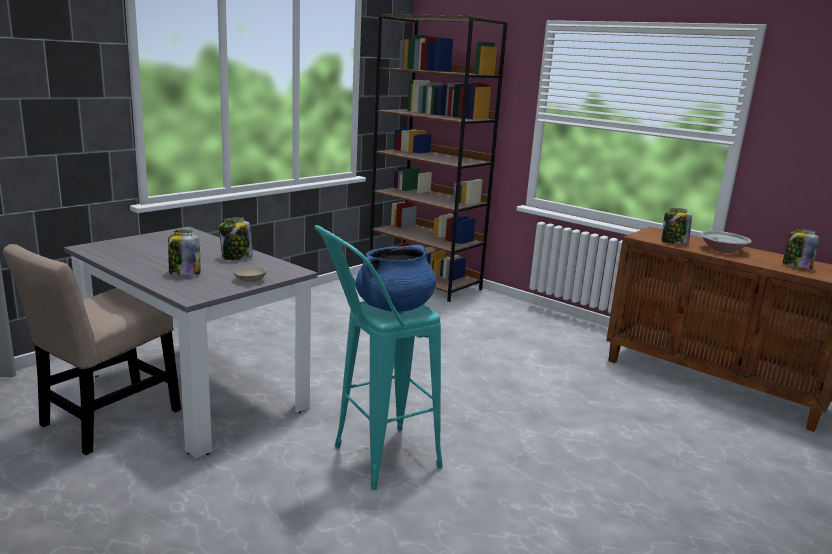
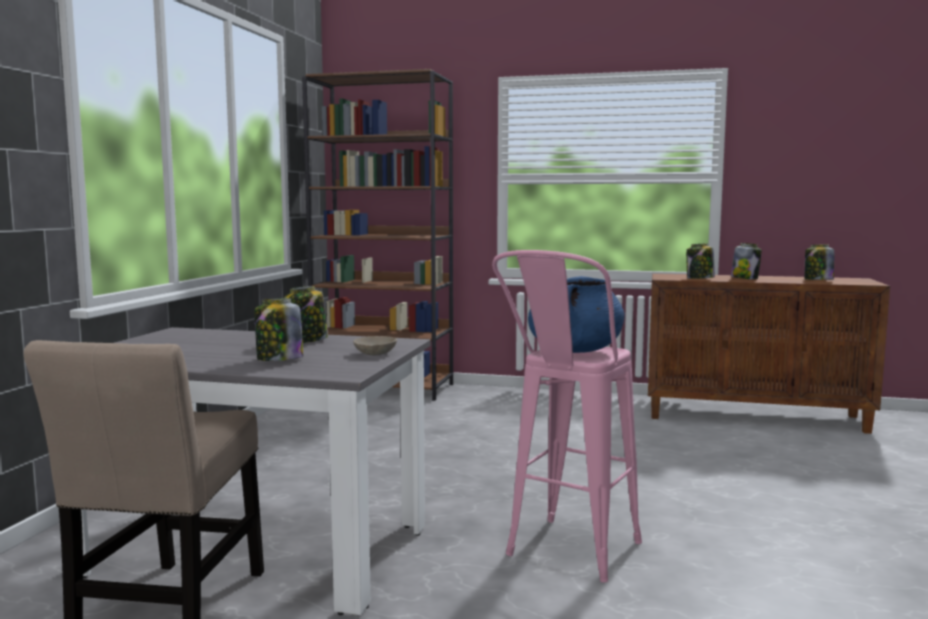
camera: 25 degrees left, 10 degrees down
(372, 462) = (565, 557): turquoise stool -> pink stool
(722, 250) = (745, 278): bowl -> jar

